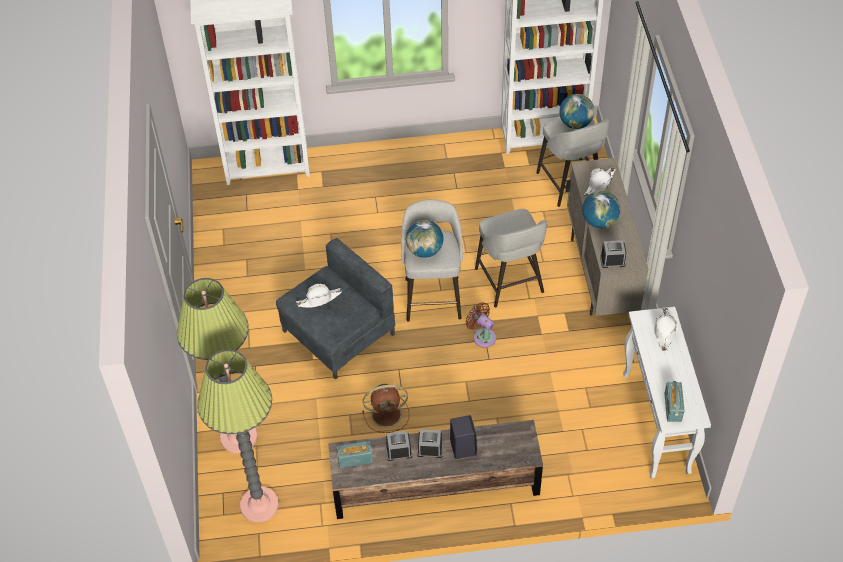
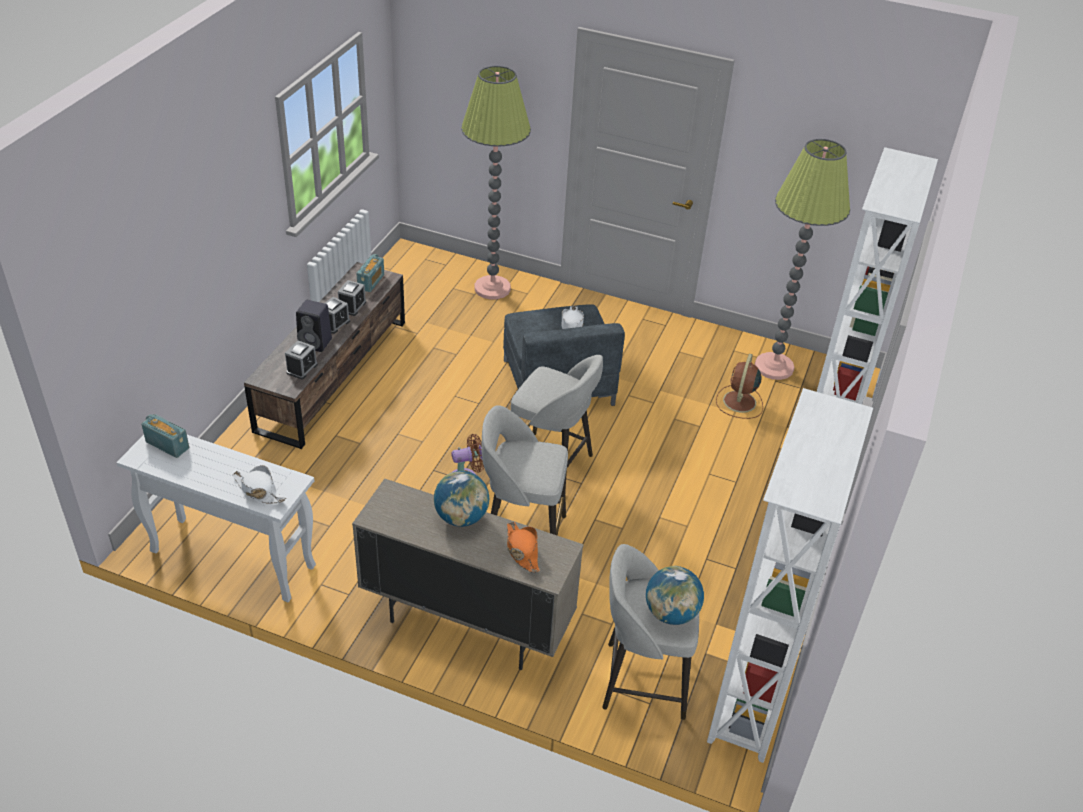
camera: 115 degrees right, 10 degrees down
(259, 505) = (415, 277): floor lamp -> floor lamp (774, 367)
(387, 414) = (434, 376): brown fan -> brown fan (739, 402)
(424, 251) = (554, 383): globe -> none
(599, 184) = (522, 550): white hat -> orange hat
(612, 260) = (393, 497): alarm clock -> alarm clock (302, 368)

